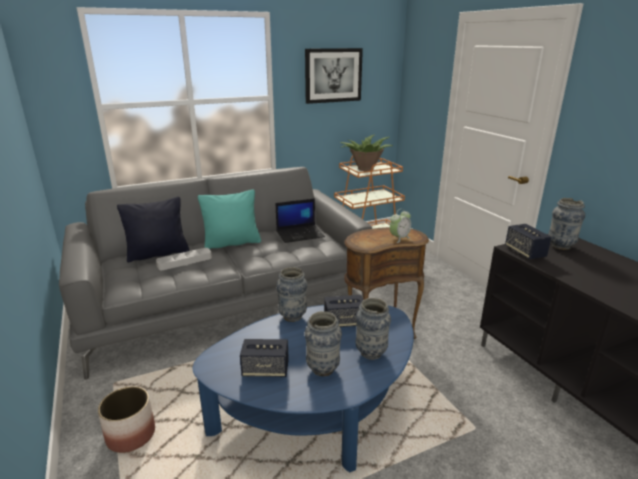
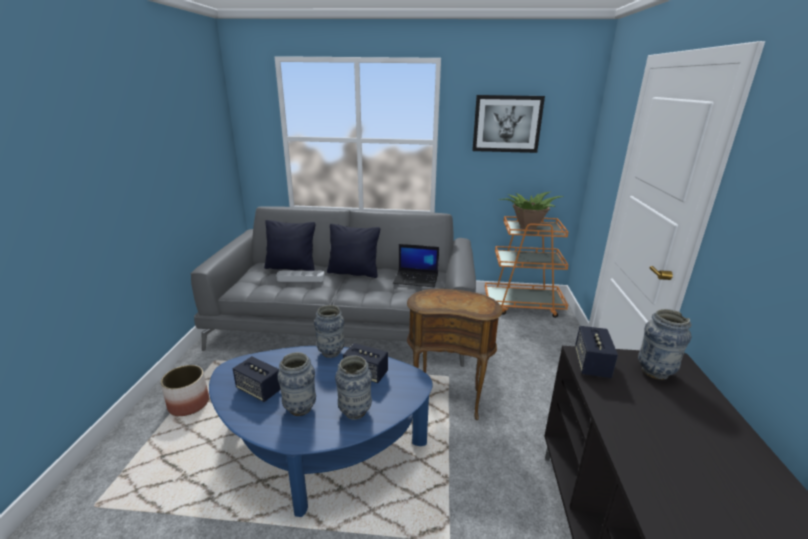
camera: 30 degrees right, 0 degrees up
(232, 243) = (354, 272): turquoise pillow -> black pillow
(399, 238) = (466, 306): alarm clock -> none

